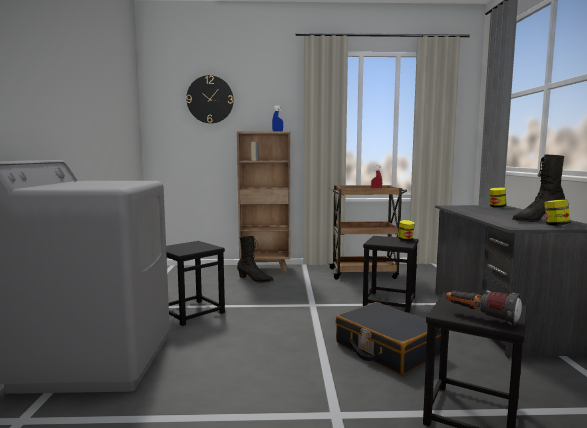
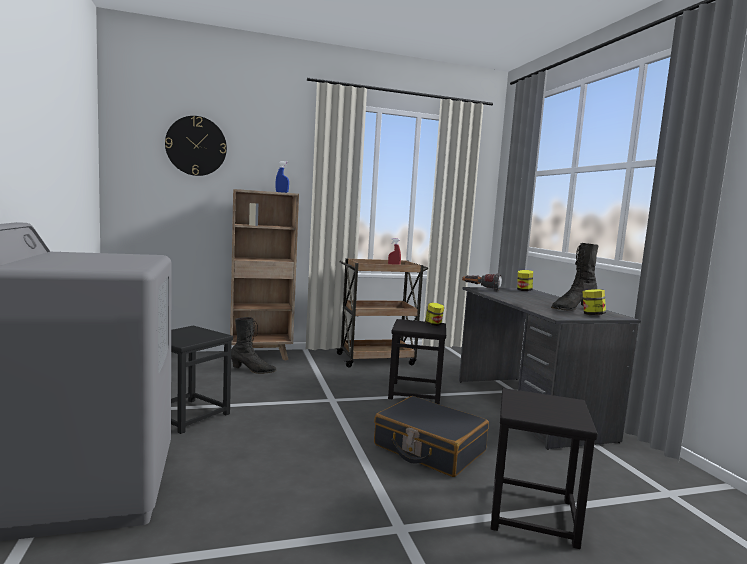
camera: 15 degrees left, 0 degrees up
(481, 318) = (551, 416): flashlight -> flashlight (480, 289)

